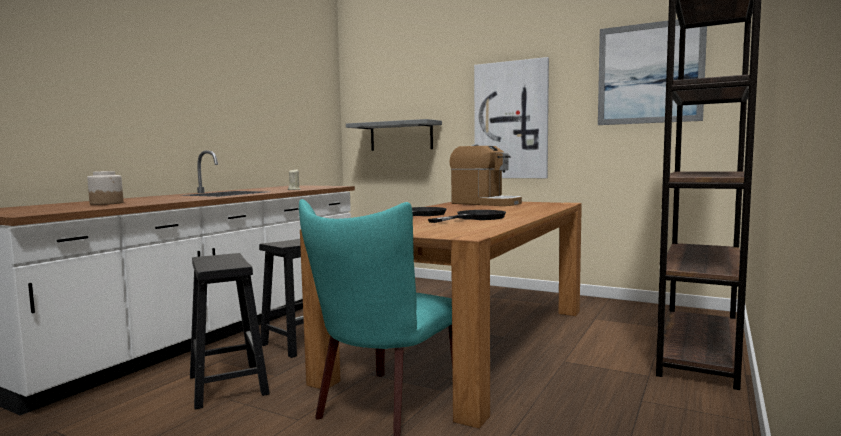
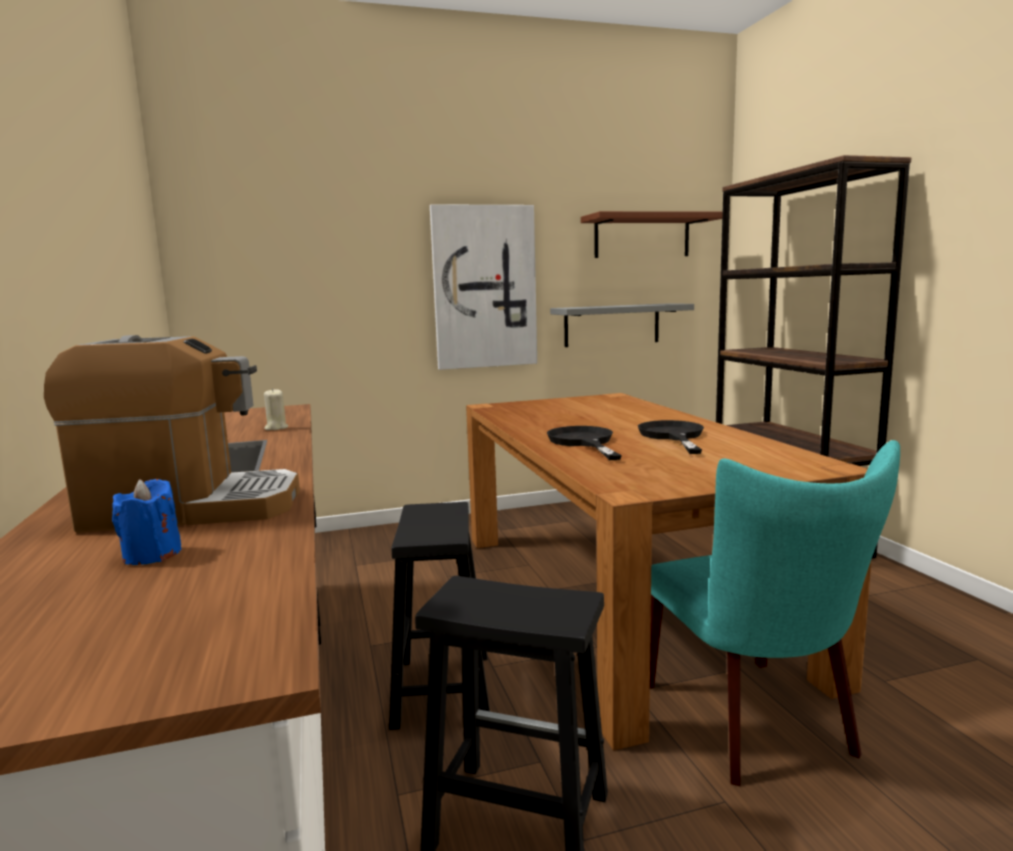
camera: 45 degrees left, 5 degrees up
(107, 203) = (152, 555): jar -> blue candle
(401, 136) = (302, 310): grey shelf -> grey shelf (612, 325)
(486, 203) = (539, 408): coffee machine -> coffee machine (192, 508)
(649, 73) = (642, 237): picture -> brown shelf

